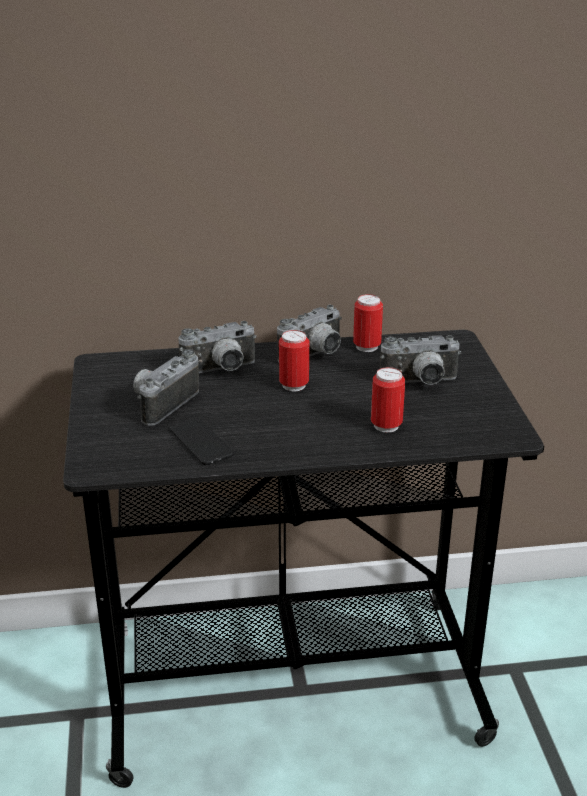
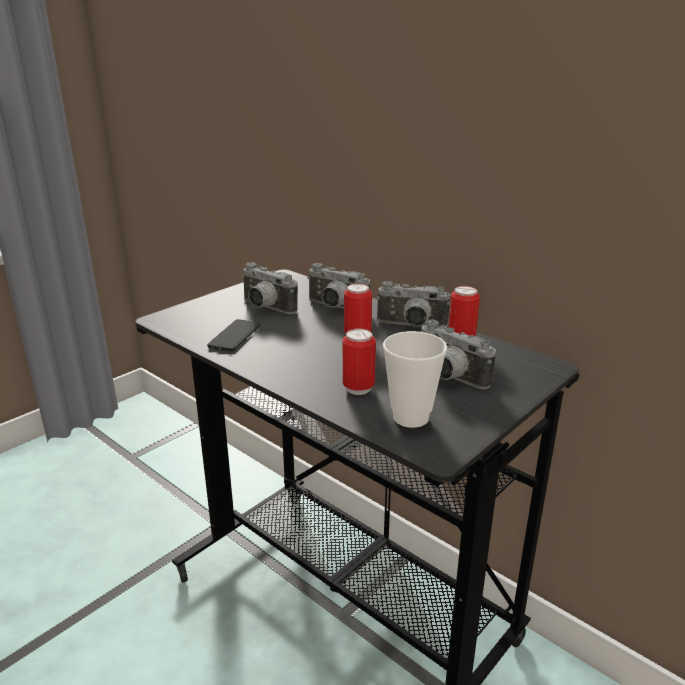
camera: 50 degrees right, 5 degrees down
(162, 403) = (265, 308): camera -> camera turned 135 degrees counterclockwise
(456, 424) = (410, 417): none -> cup

